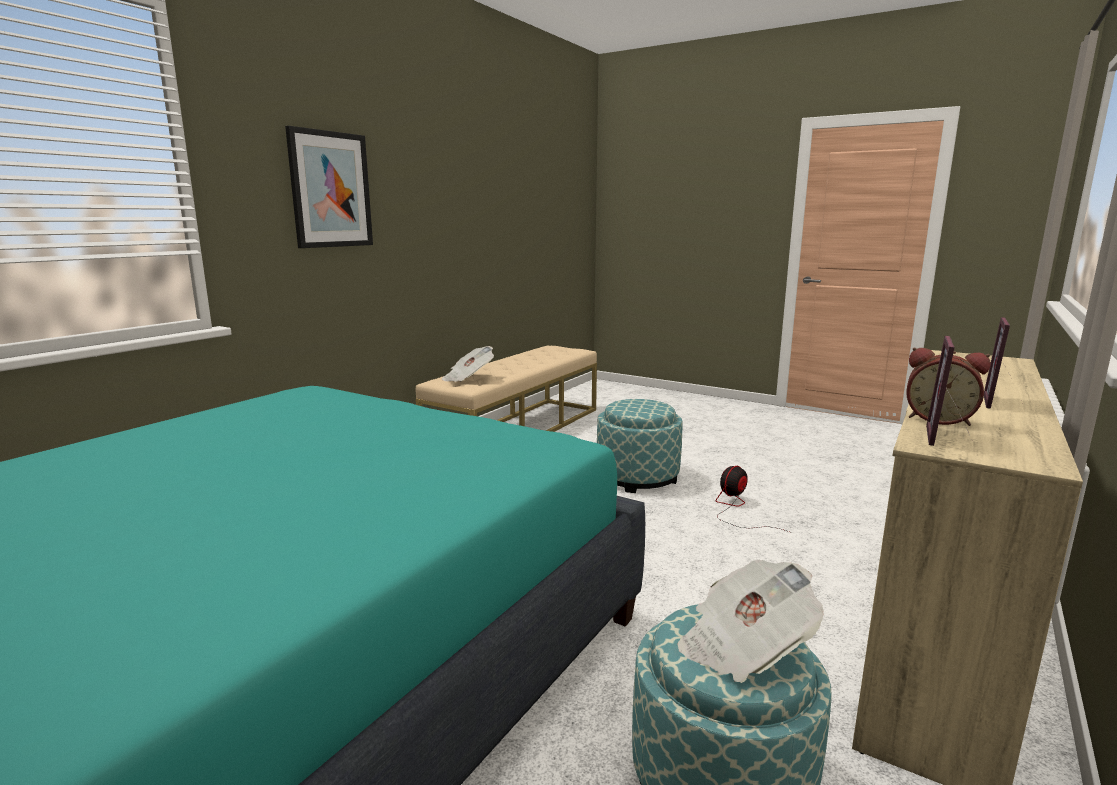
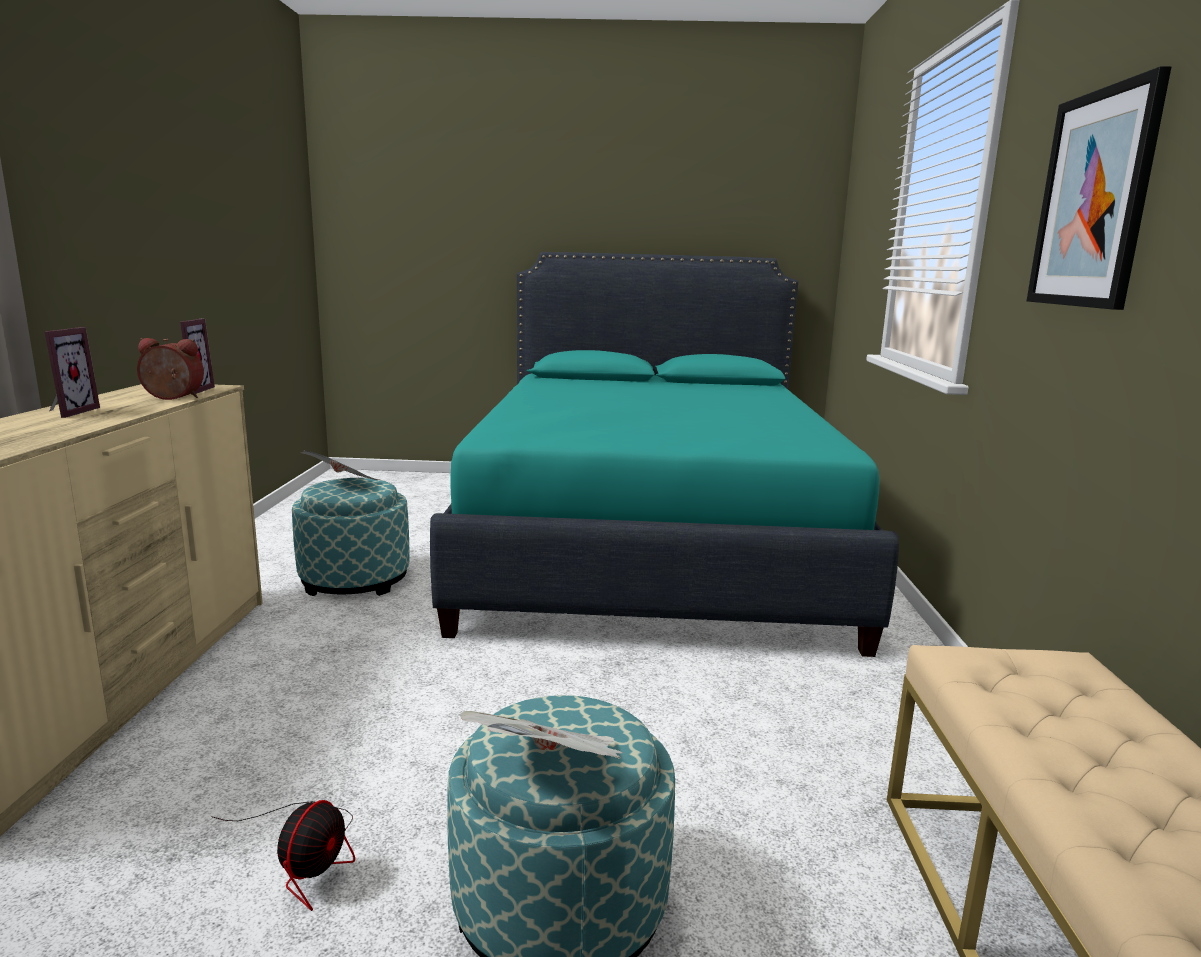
camera: 150 degrees right, 0 degrees up
(468, 378) = (1050, 689): newspaper -> newspaper (549, 772)

